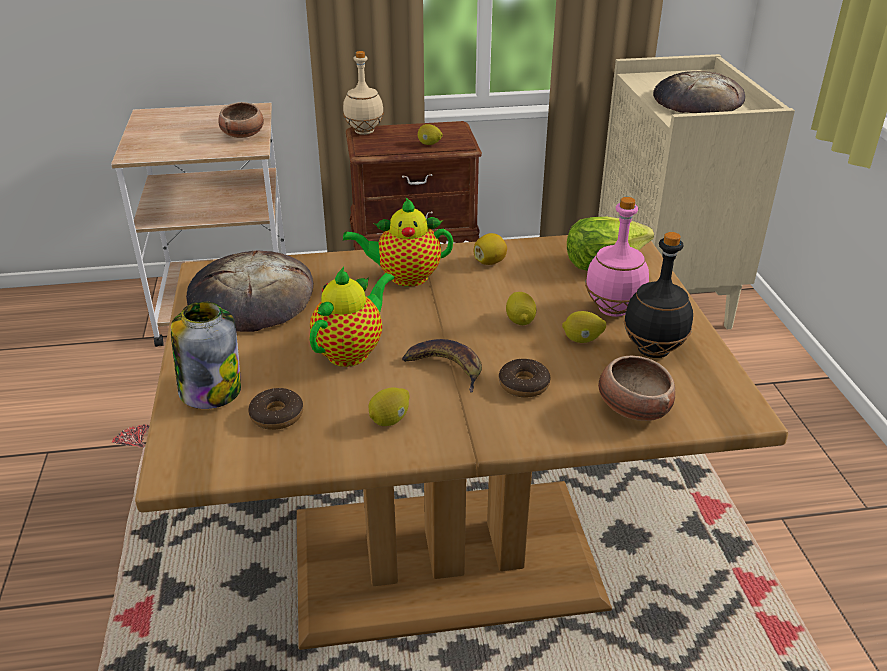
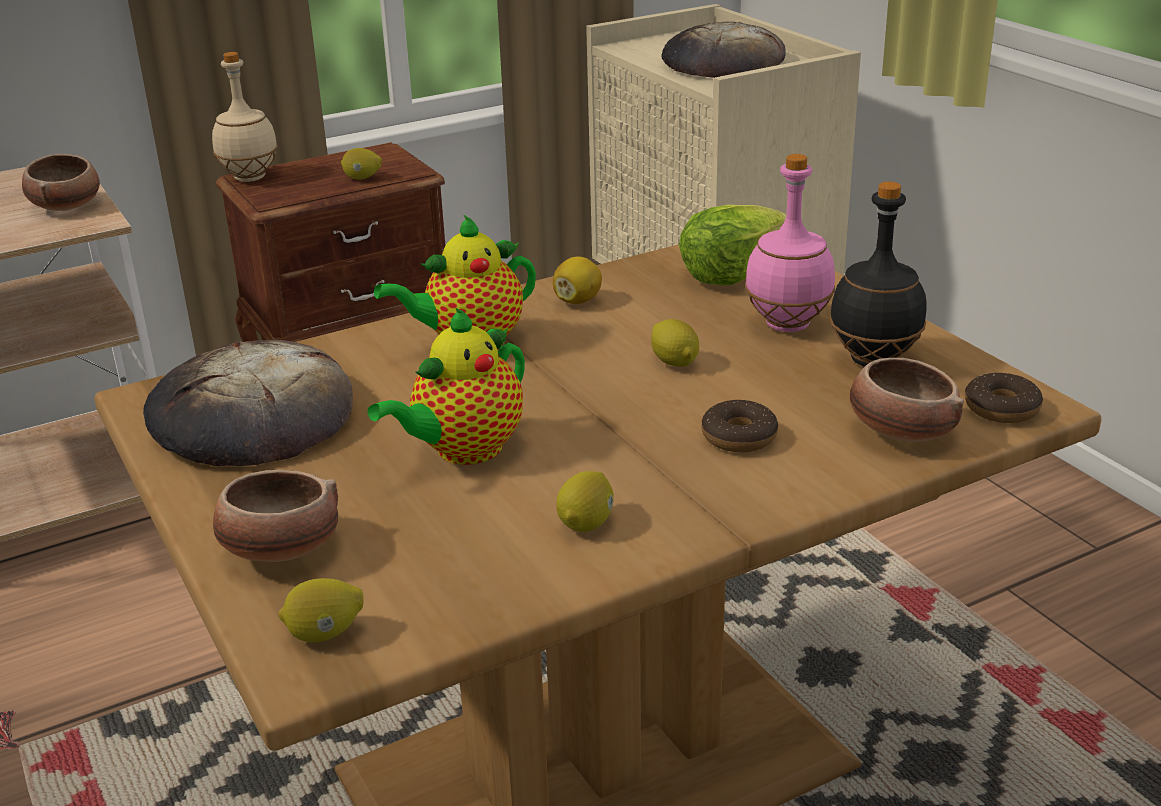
camera: 20 degrees left, 5 degrees down
(211, 390) = (279, 550): jar -> bowl
(277, 415) = (412, 559): donut -> donut (1001, 408)
(352, 351) = (463, 451): teapot -> teapot turned 150 degrees counterclockwise
(446, 368) = (616, 441): banana -> none
(582, 340) = (774, 367): lemon -> lemon (325, 634)

